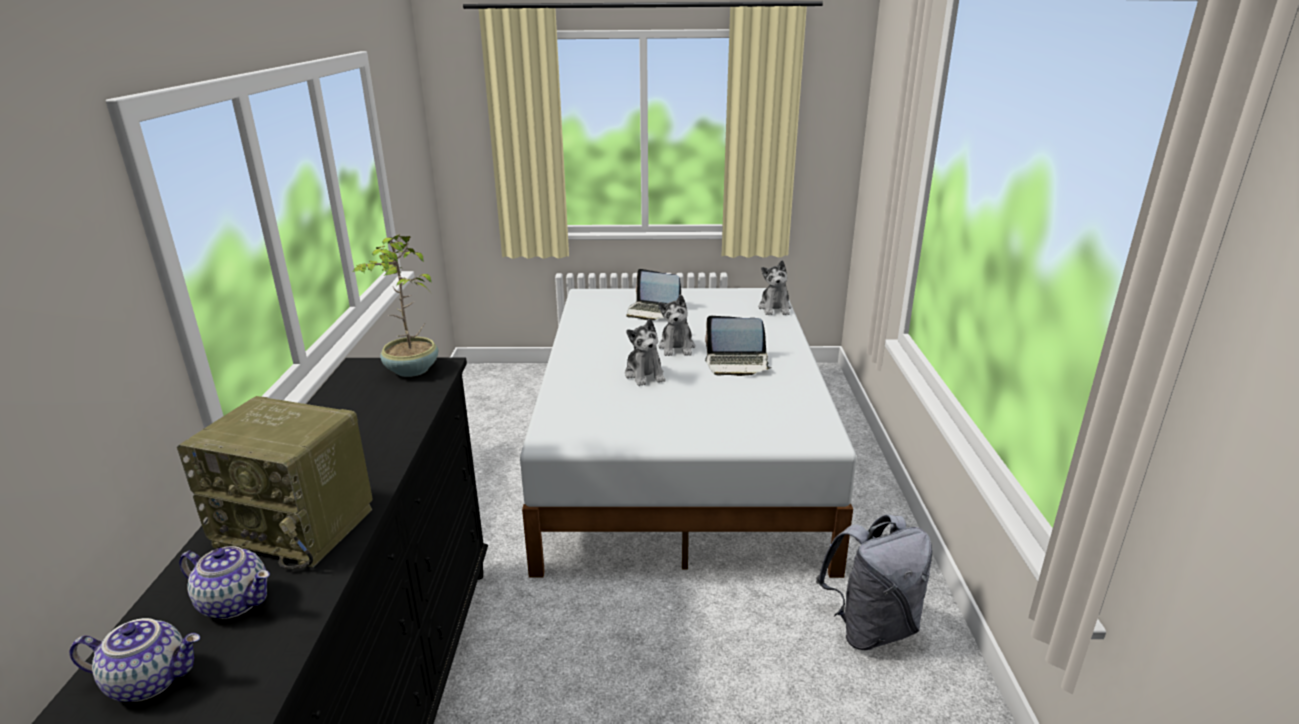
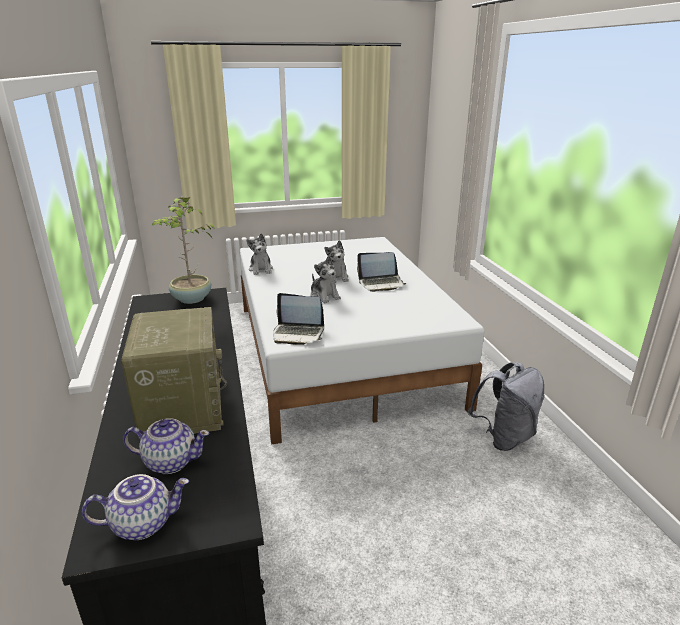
camera: 15 degrees left, 0 degrees up
(298, 526) = (182, 406): radio -> radio turned 105 degrees counterclockwise
(653, 311) = (307, 257): laptop -> laptop (298, 334)
(775, 308) = (386, 249): plush toy -> plush toy (261, 269)

